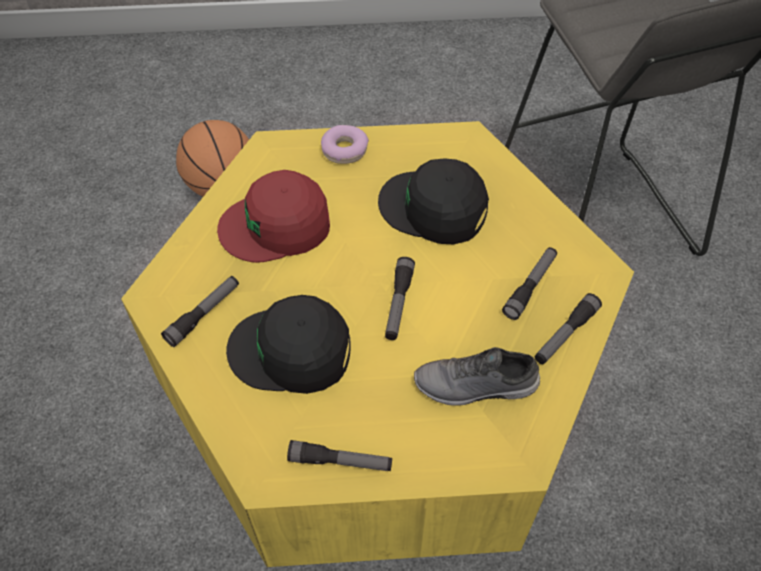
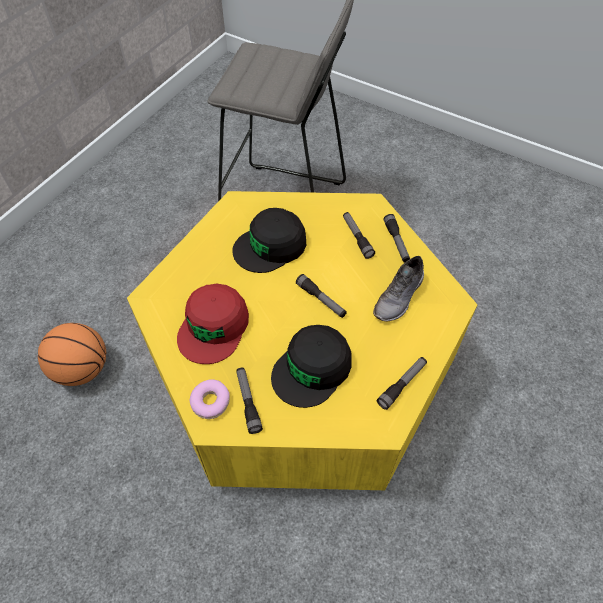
camera: 55 degrees left, 0 degrees up
(345, 150) = (188, 261): donut -> donut (210, 402)

